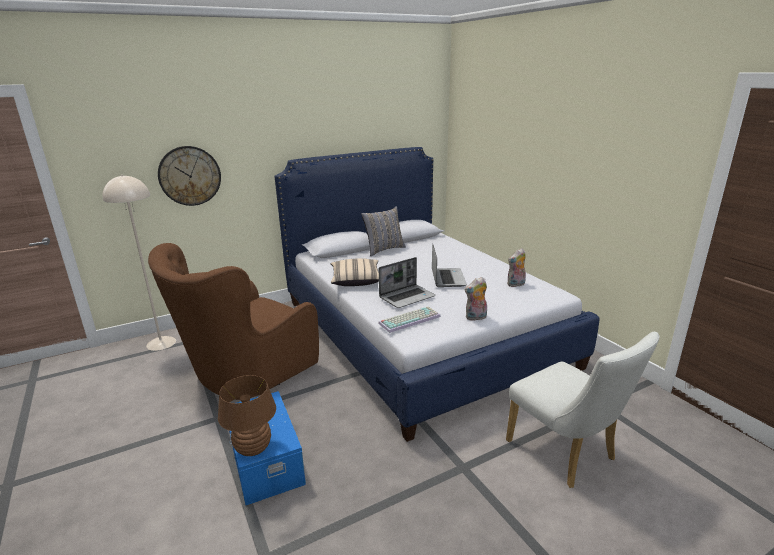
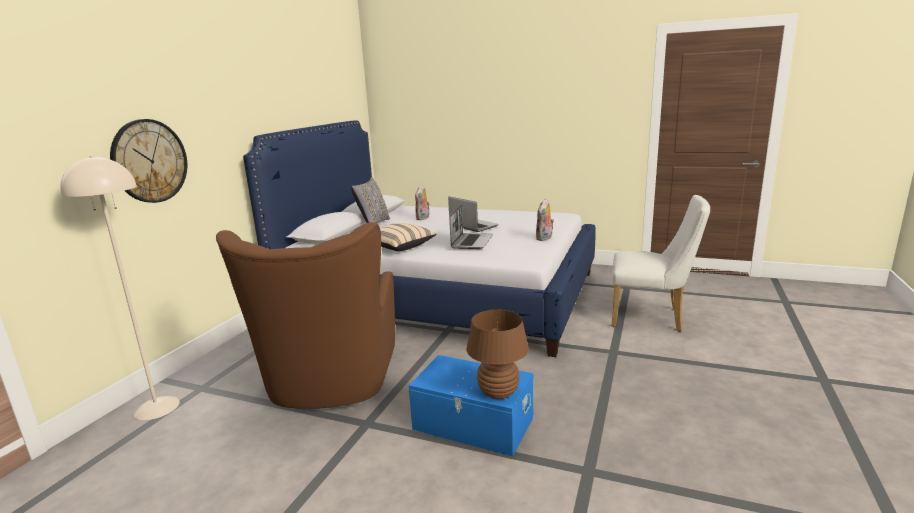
camera: 40 degrees left, 5 degrees down
(410, 319) = (505, 251): keyboard -> none
(516, 285) = (527, 217): plush toy -> plush toy (423, 218)

